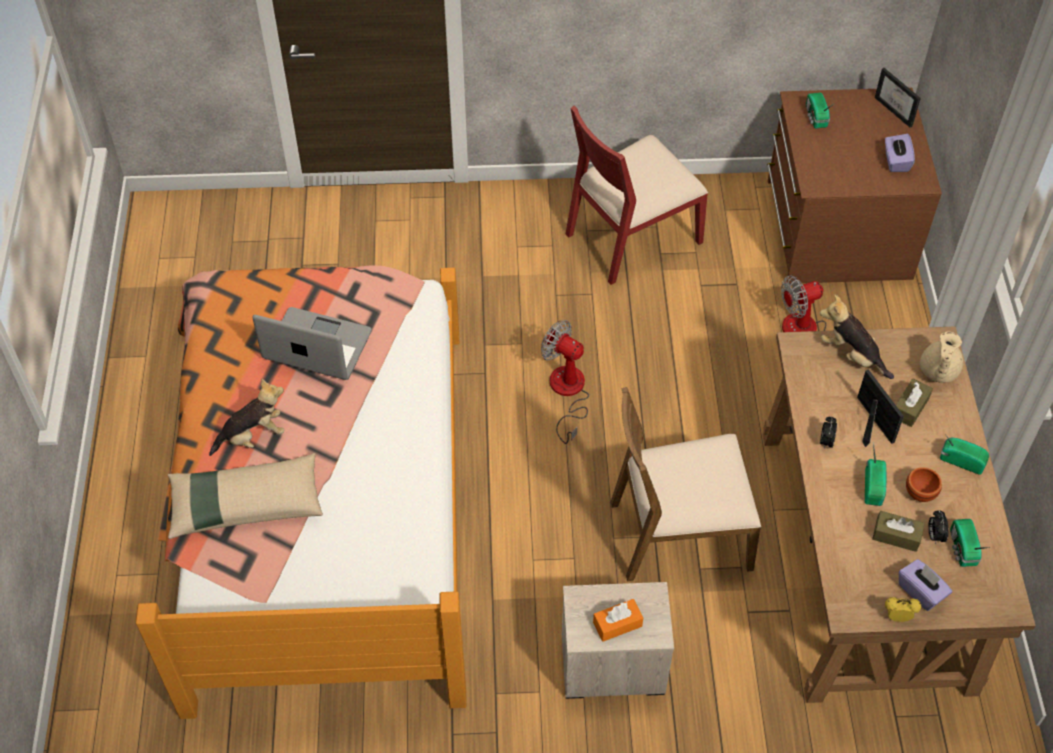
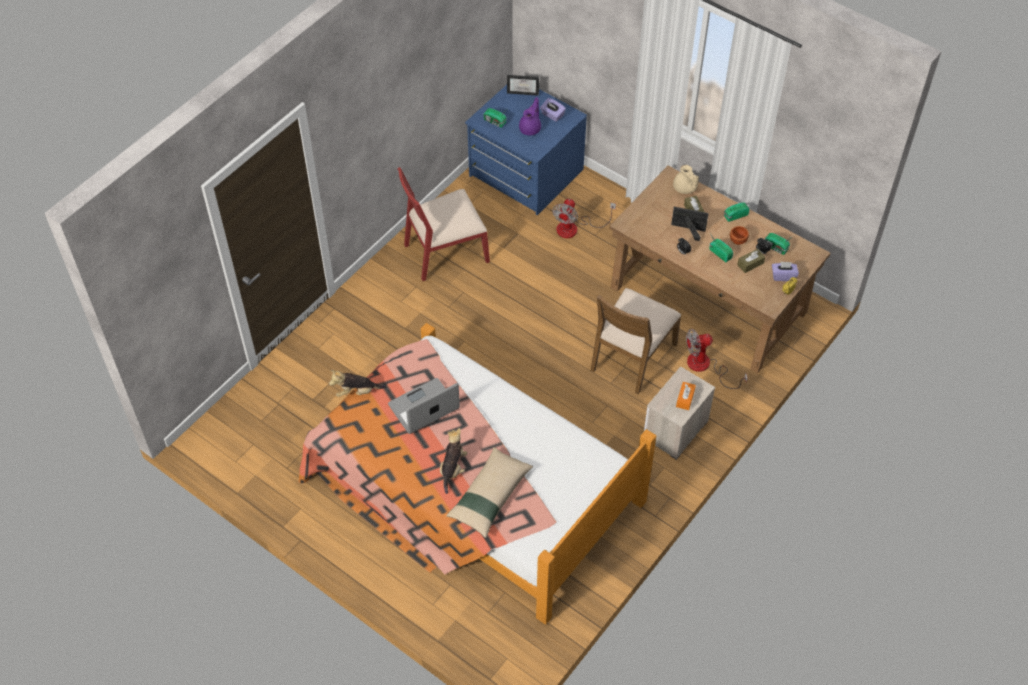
camera: 50 degrees left, 0 degrees up
(567, 393) = (512, 343): fan -> fan (705, 367)
(631, 237) = (445, 252): red chair -> red chair turned 60 degrees clockwise
(835, 229) = (525, 173): brown dresser -> blue dresser
(848, 156) = (531, 128): none -> purple teapot
(852, 355) = (648, 210): plush toy -> plush toy (356, 391)

